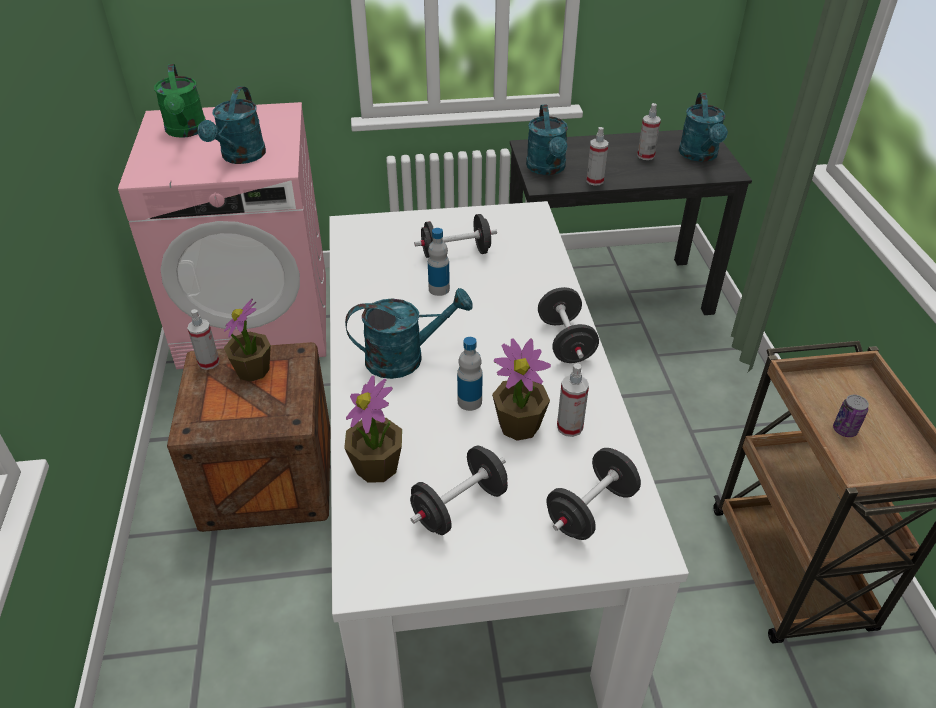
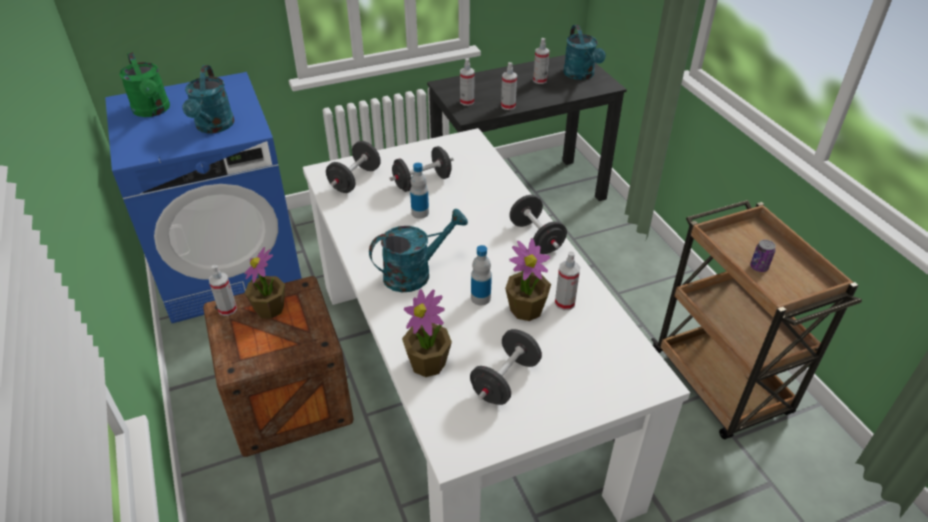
camera: 15 degrees left, 0 degrees up
(257, 319) = (230, 267): pink washing machine -> blue washing machine
(547, 169) = (467, 102): turquoise watering can -> spray bottle
(590, 510) = (604, 362): black dumbbell -> black dumbbell (355, 180)

